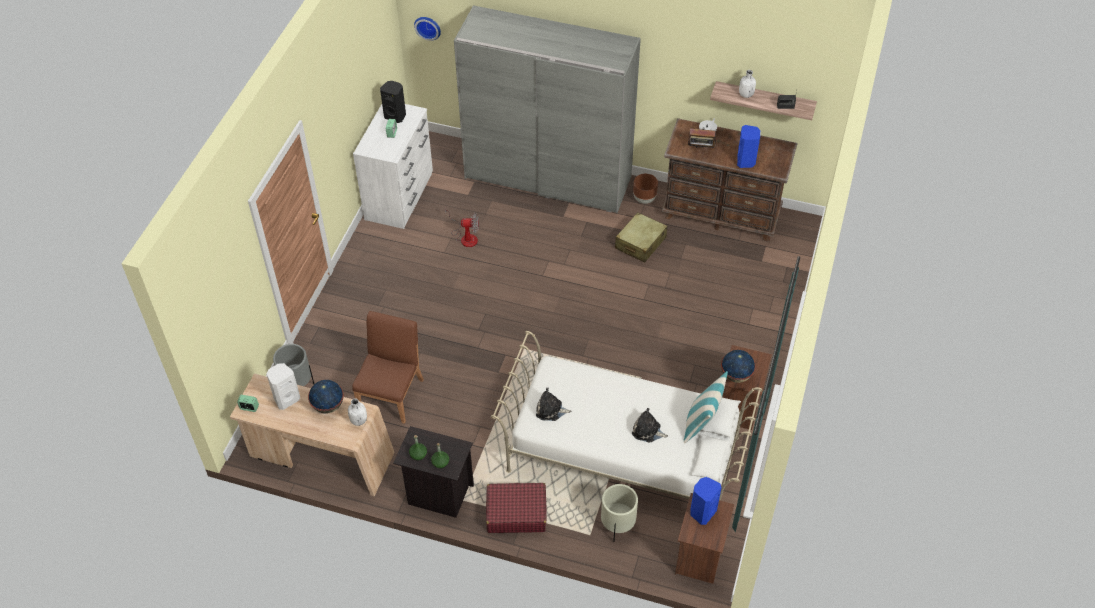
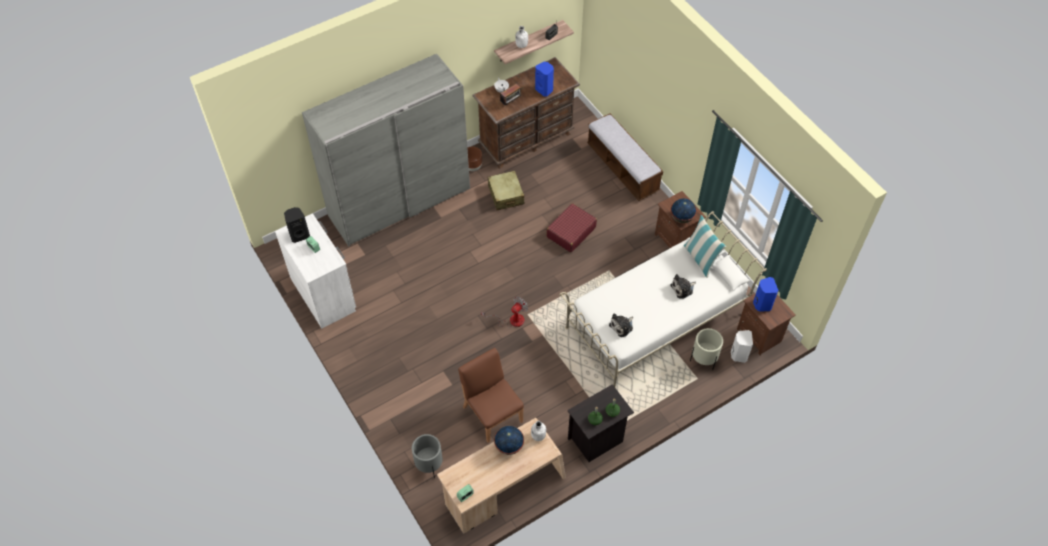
camera: 50 degrees left, 5 degrees up
(286, 399) = (479, 468): white speaker -> white speaker (738, 355)
(428, 27) = (265, 154): wall clock -> none
(465, 237) = (401, 281): fan -> fan (511, 320)
(516, 513) = (648, 406): red suitcase -> red suitcase (571, 232)
(777, 308) = (622, 168): none -> bench

